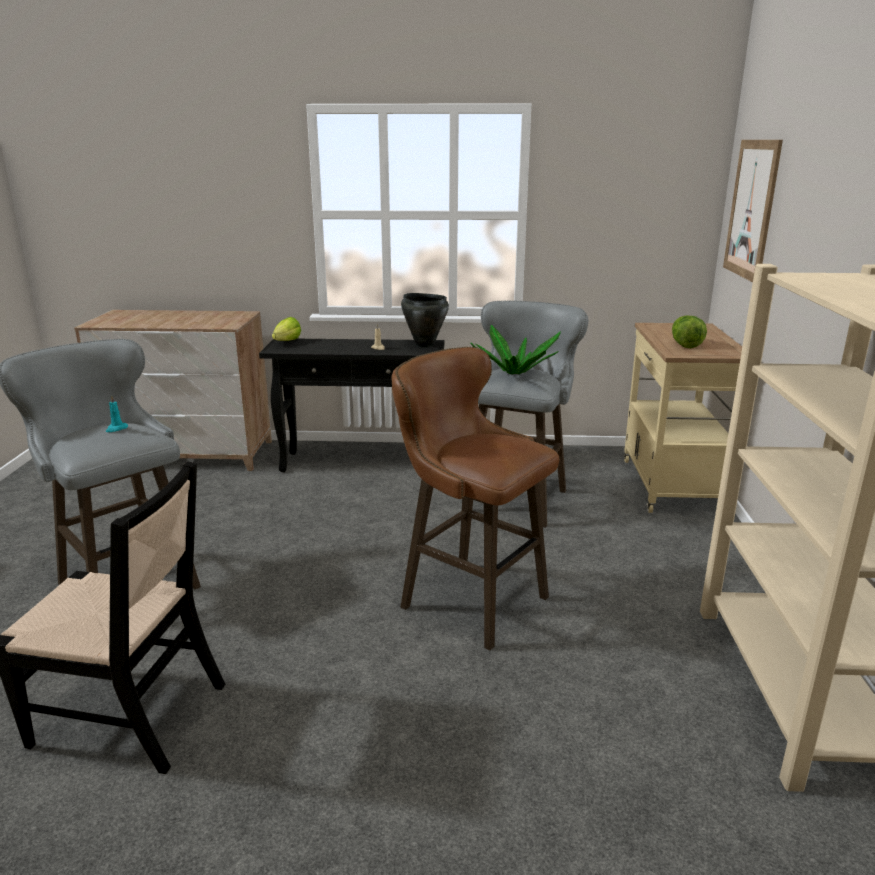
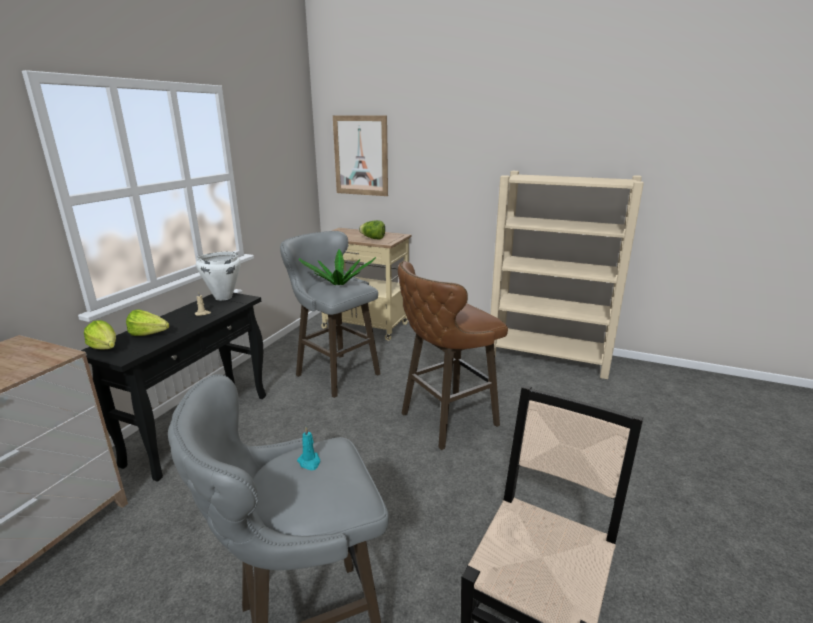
camera: 70 degrees left, 0 degrees up
(319, 346) = (151, 335): none -> lettuce
(424, 345) = (223, 297): black cooking pot -> white cooking pot

